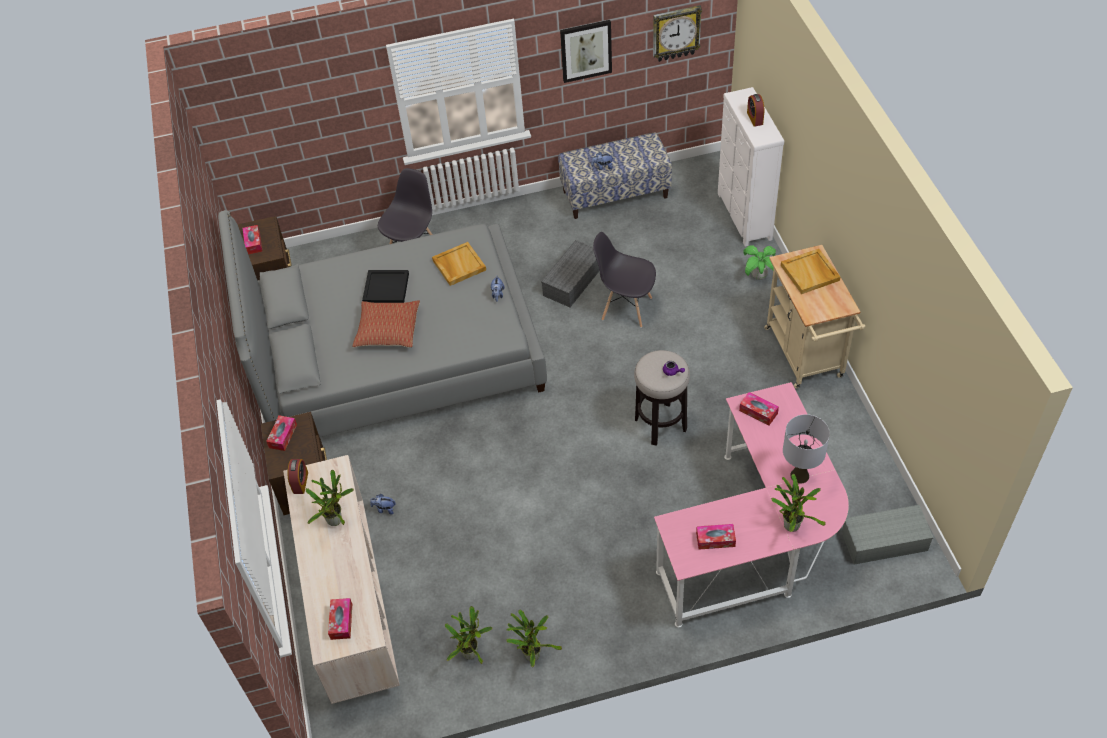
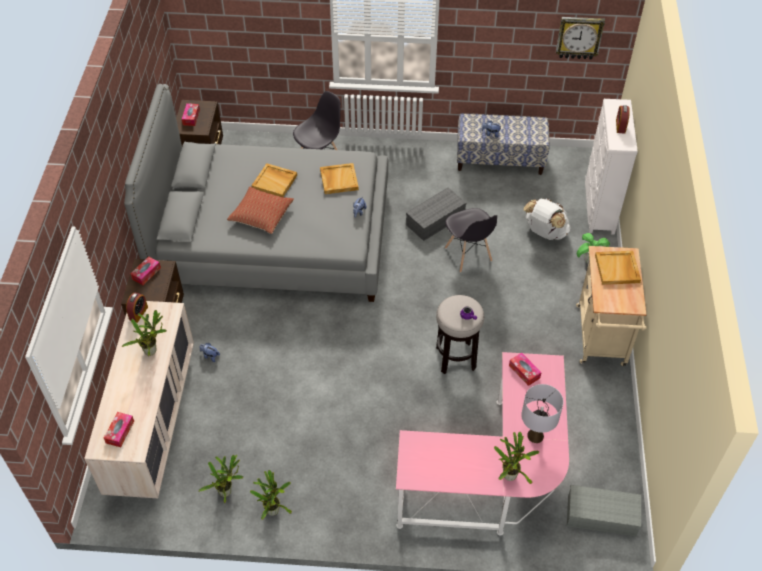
camera: 15 degrees right, 0 degrees up
(386, 288) = (275, 182): black tray -> beige tray
(586, 50) = (497, 32): picture -> none
(626, 308) = (468, 255): grey chair -> grey chair turned 150 degrees counterclockwise
(697, 260) = (544, 232): none -> white backpack
(715, 539) = (441, 466): tissue box -> none

